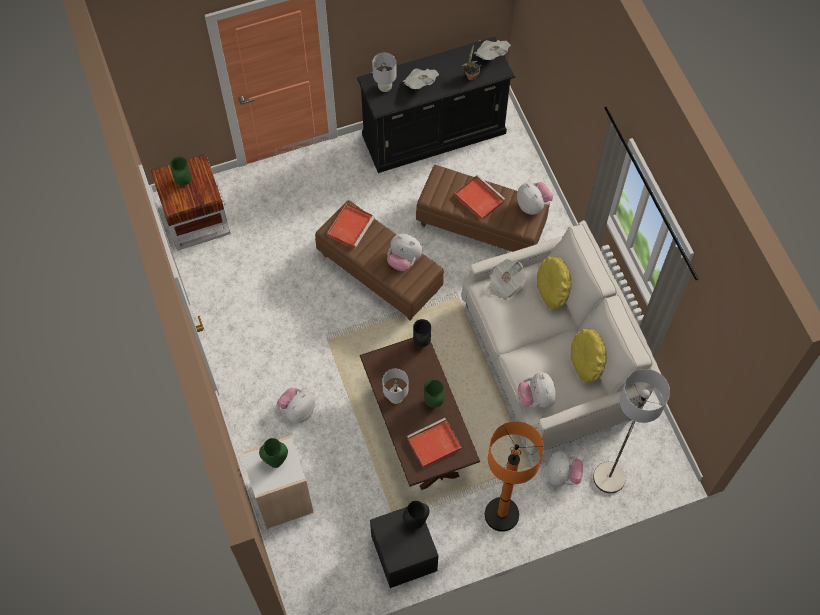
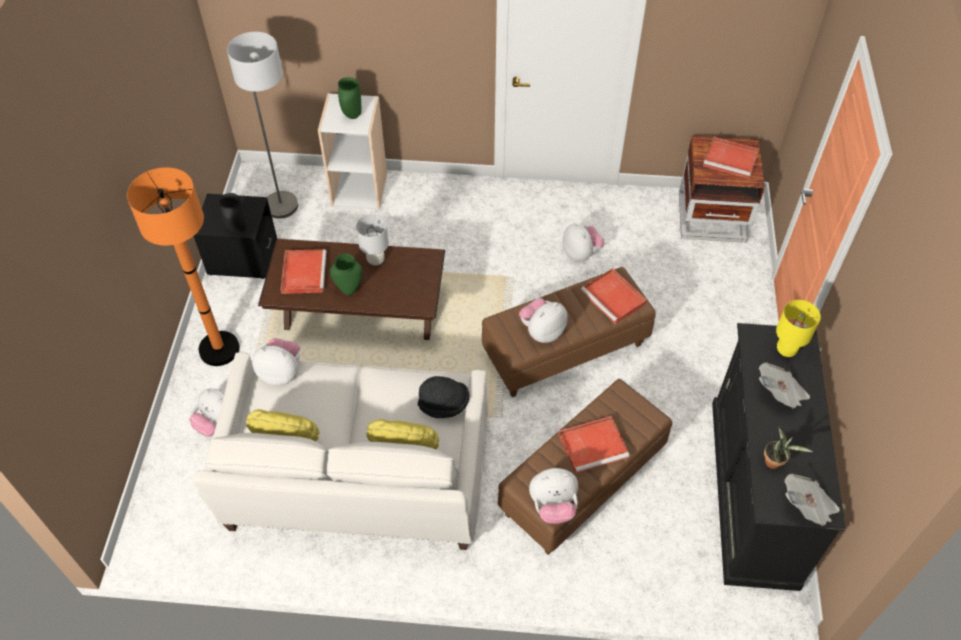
camera: 115 degrees right, 10 degrees down
(183, 182) = (731, 159): green vase -> red tray
(297, 411) = (441, 227): plush toy -> plush toy (581, 253)
(384, 88) = (786, 350): grey table lamp -> yellow table lamp
(421, 342) = (426, 306): black vase -> none
(504, 284) = (444, 404): newspaper -> black hat
(612, 469) = (188, 477): grey floor lamp -> grey floor lamp (287, 211)

